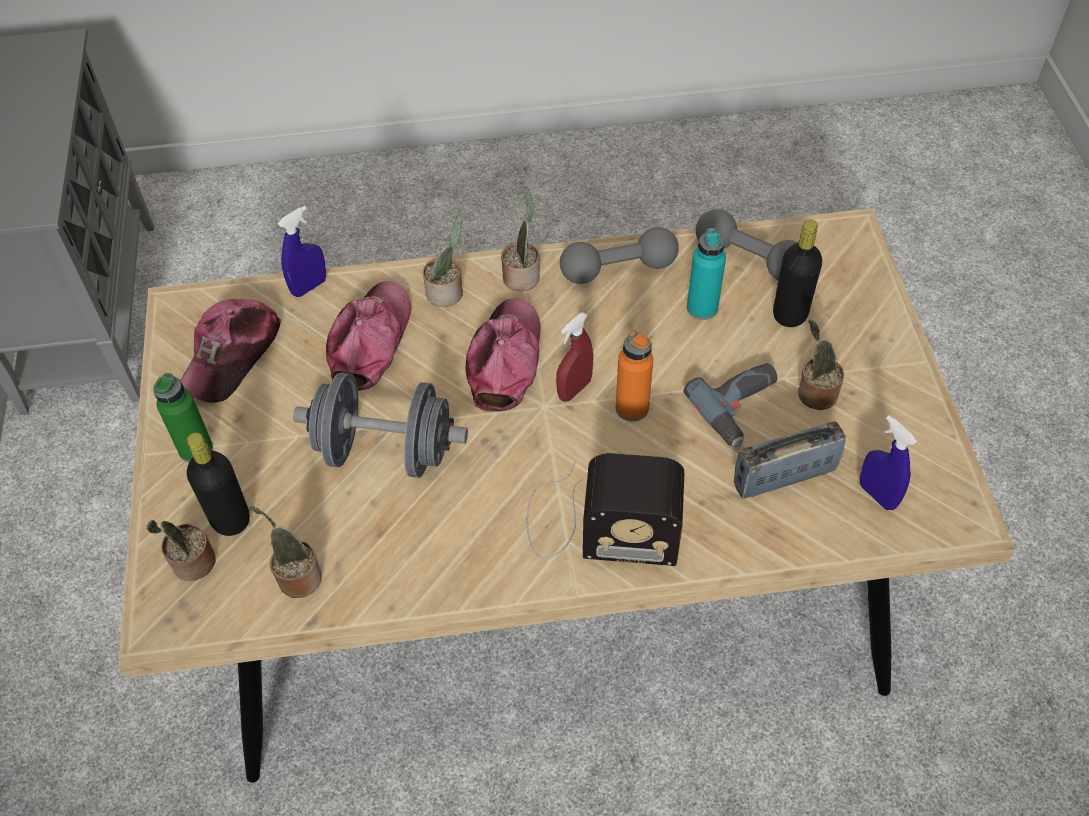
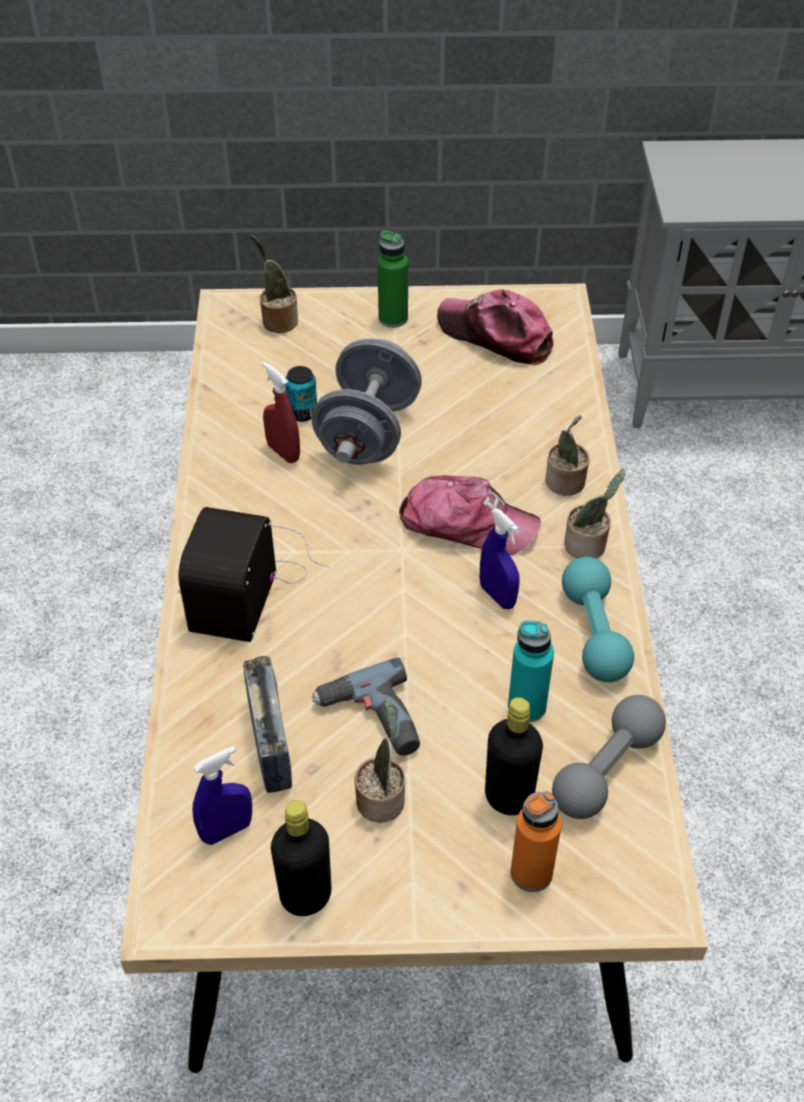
camera: 95 degrees right, 5 degrees down
(230, 519) = (316, 340): black bottle -> black bottle (305, 896)
(297, 577) = (249, 378): potted plant -> none
(309, 287) = (580, 384): blue spray bottle -> blue spray bottle (497, 596)
(356, 515) = (302, 413): none -> can
(371, 341) = (503, 425): cap -> none
(574, 389) = (420, 575): red spray bottle -> red spray bottle (283, 452)
(618, 269) = (594, 633): grey dumbbell -> turquoise dumbbell
(632, 408) = (388, 621): orange bottle -> orange bottle (531, 873)

